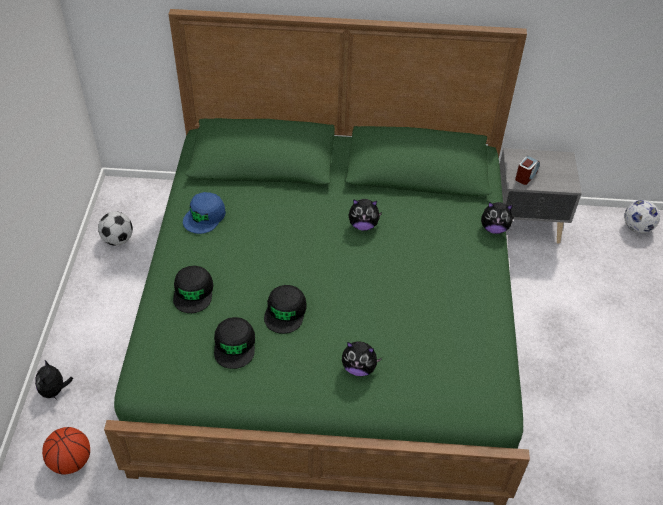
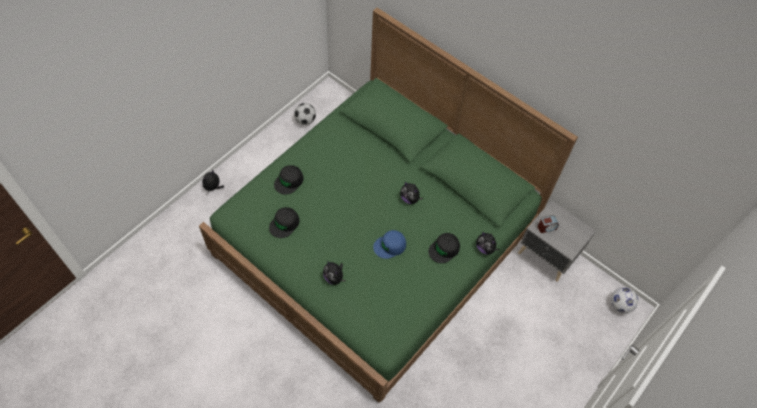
camera: 35 degrees right, 10 degrees up
(71, 461) = (194, 229): basketball -> none
(204, 216) = (330, 140): blue cap -> blue cap (390, 246)
(285, 312) = (324, 222): black cap -> black cap (444, 249)

